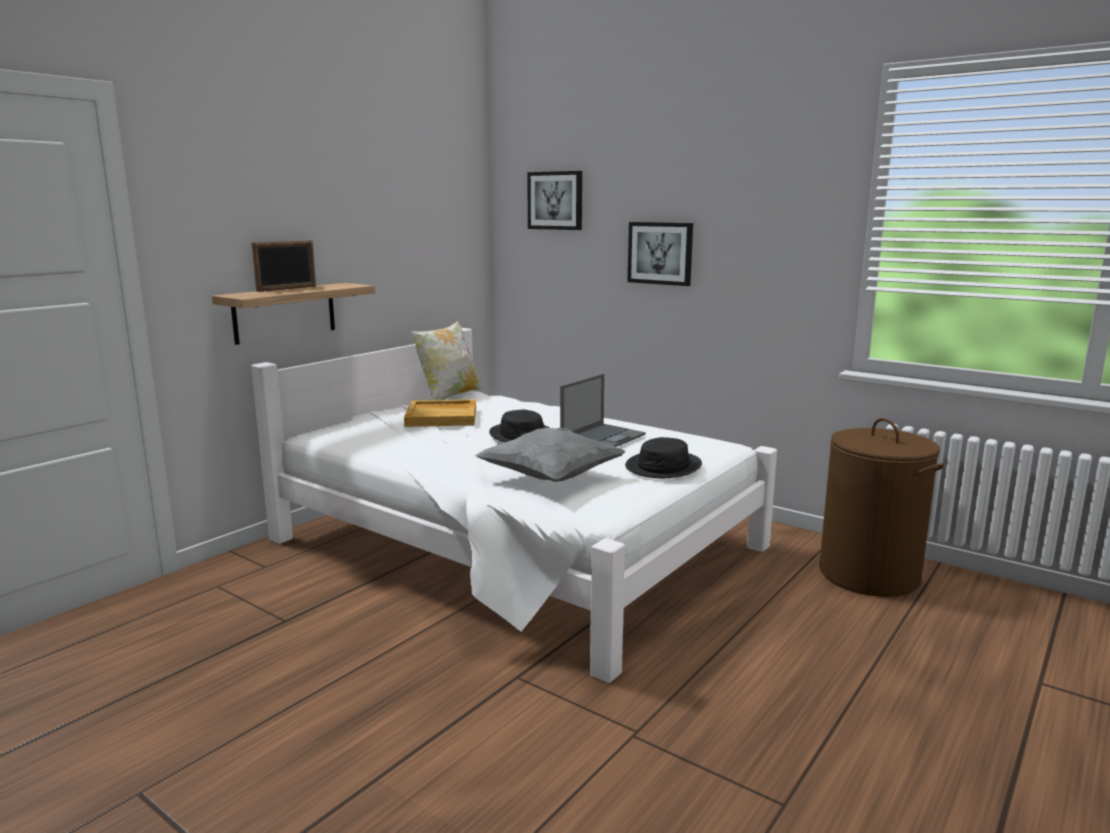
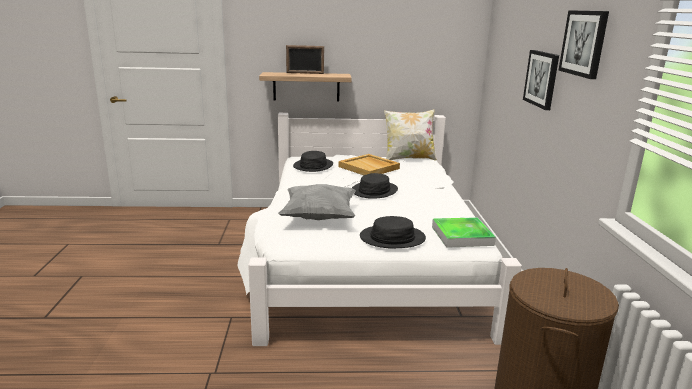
camera: 50 degrees right, 5 degrees up
(368, 435) = (313, 166): none -> black hat
(555, 200) = (509, 28): picture -> picture (584, 43)
(603, 437) = (411, 208): laptop -> none
(702, 442) = (462, 236): none -> tray

